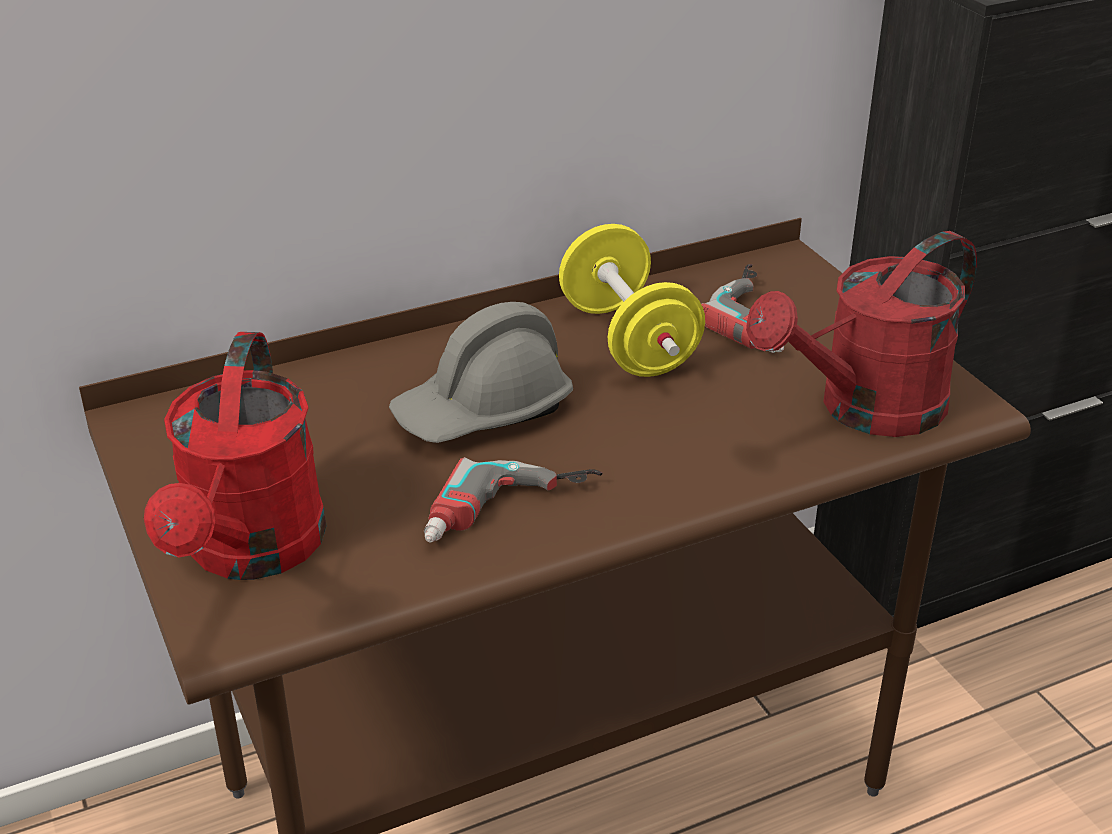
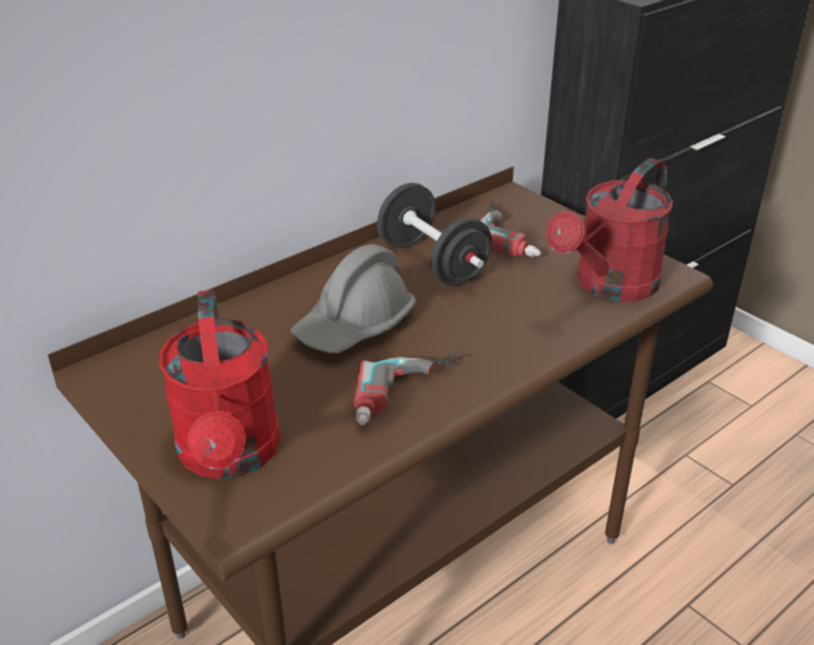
camera: 15 degrees left, 0 degrees up
(628, 340) = (432, 262): yellow dumbbell -> black dumbbell

